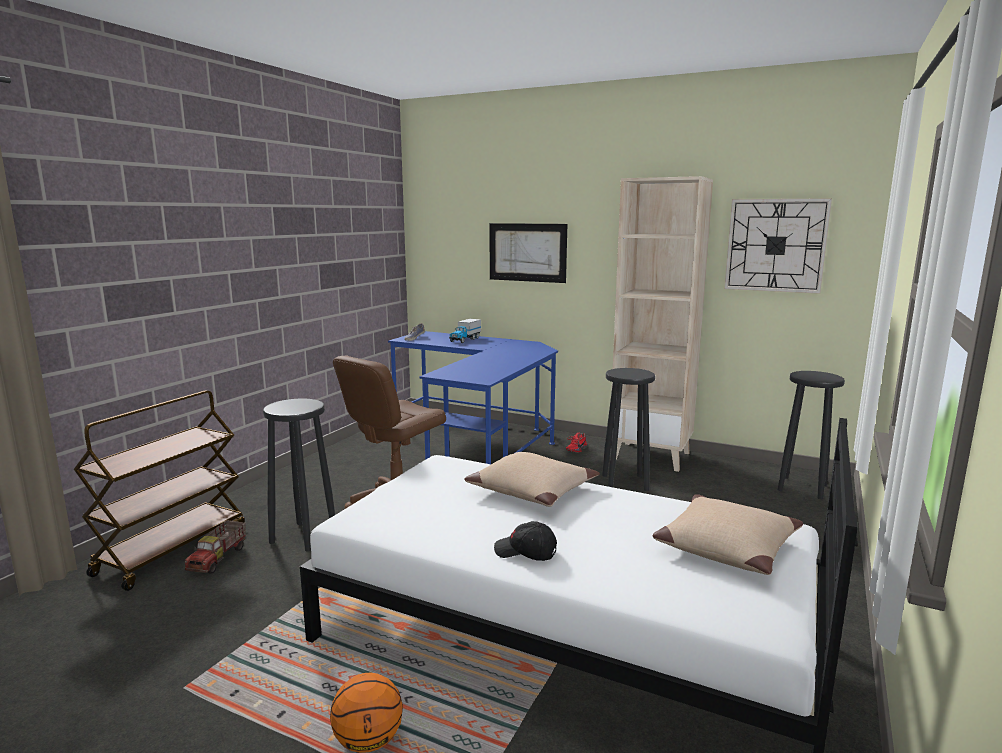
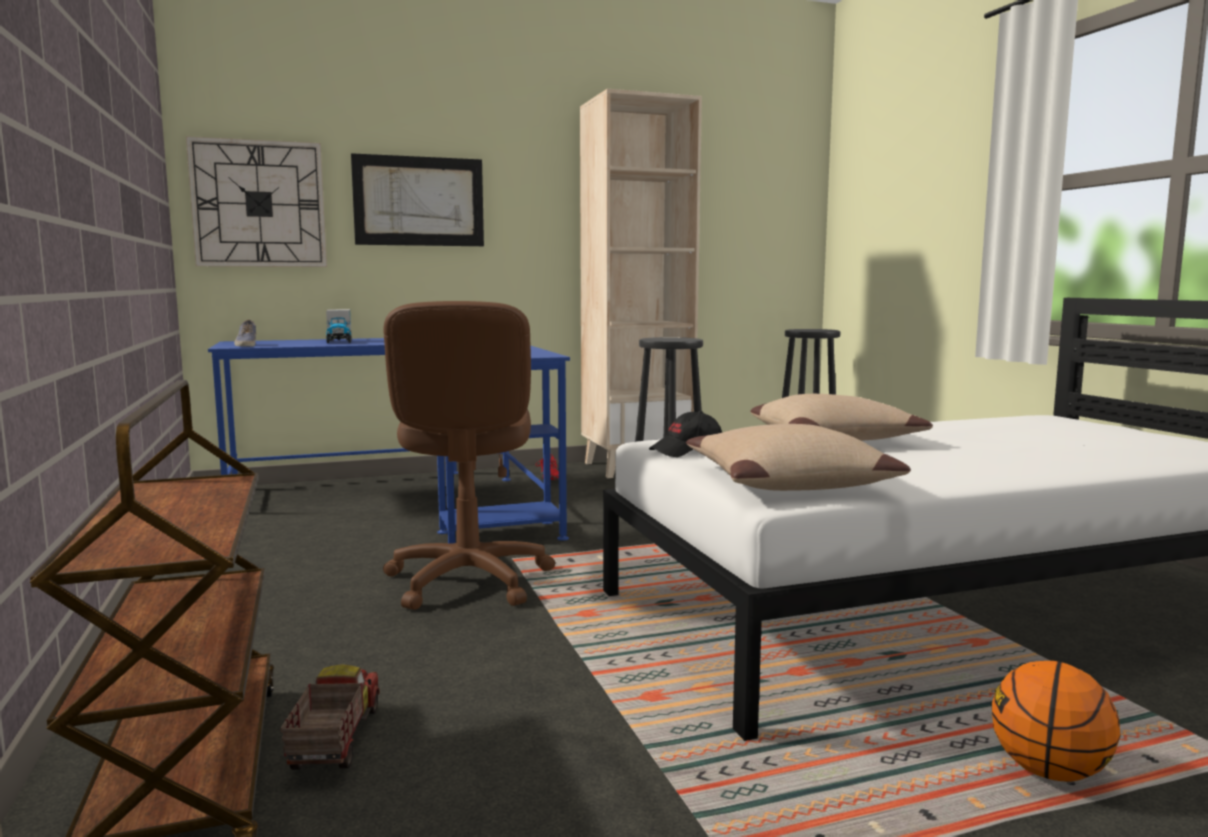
camera: 45 degrees left, 5 degrees down
(219, 558) = (334, 740): toy truck -> toy truck turned 150 degrees counterclockwise
(304, 536) = (416, 656): black stool -> none
(525, 552) = (1006, 466): black cap -> black cap (687, 451)
(725, 546) = (1071, 431): beige pillow -> beige pillow (787, 481)
(775, 245) = (732, 194): wall clock -> wall clock (259, 204)

